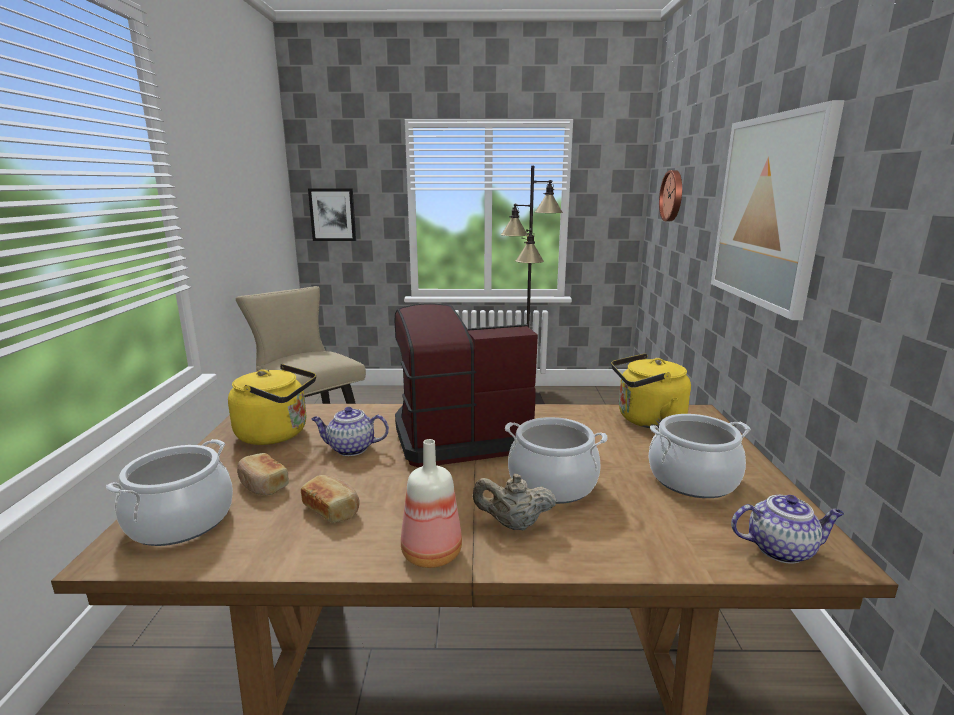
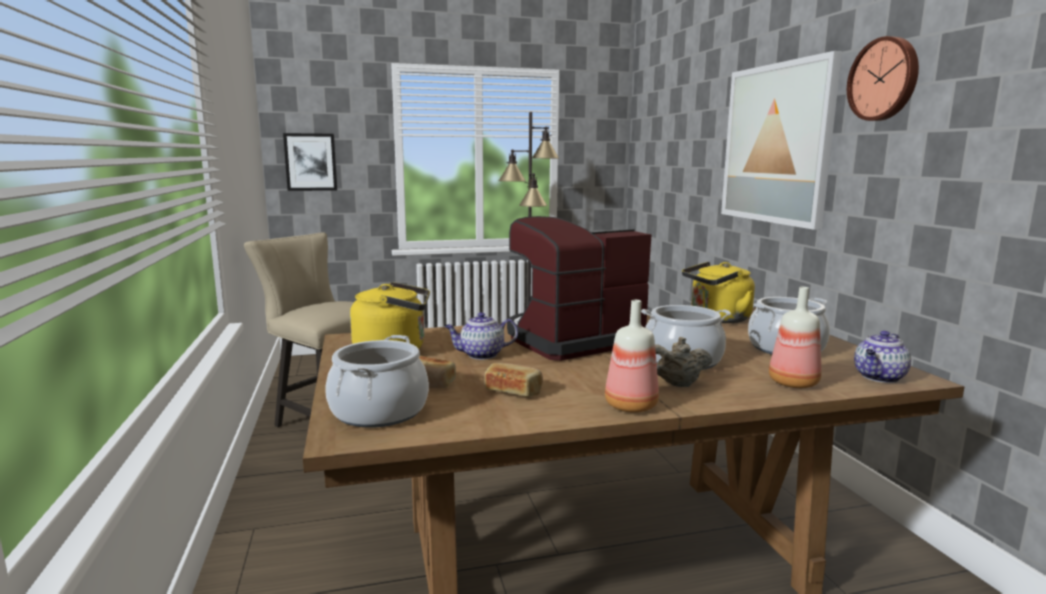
camera: 15 degrees left, 5 degrees down
(655, 542) = (791, 383): none -> bottle
(673, 196) = (663, 141): wall clock -> wall clock (884, 79)
(781, 549) = (879, 377): teapot -> teapot turned 150 degrees clockwise

